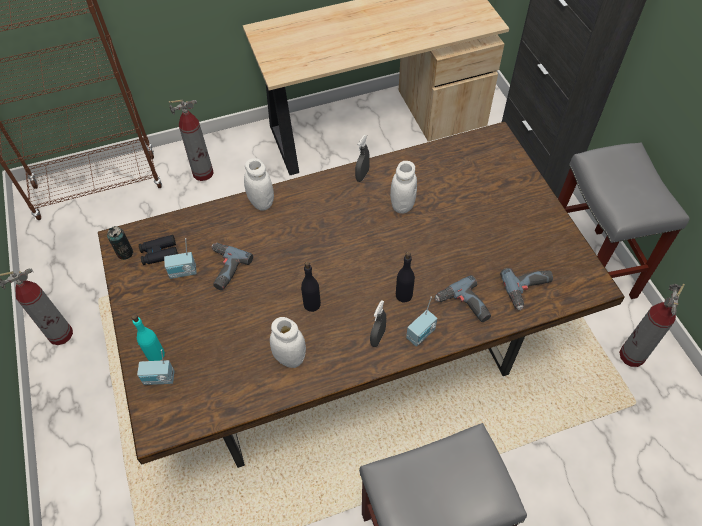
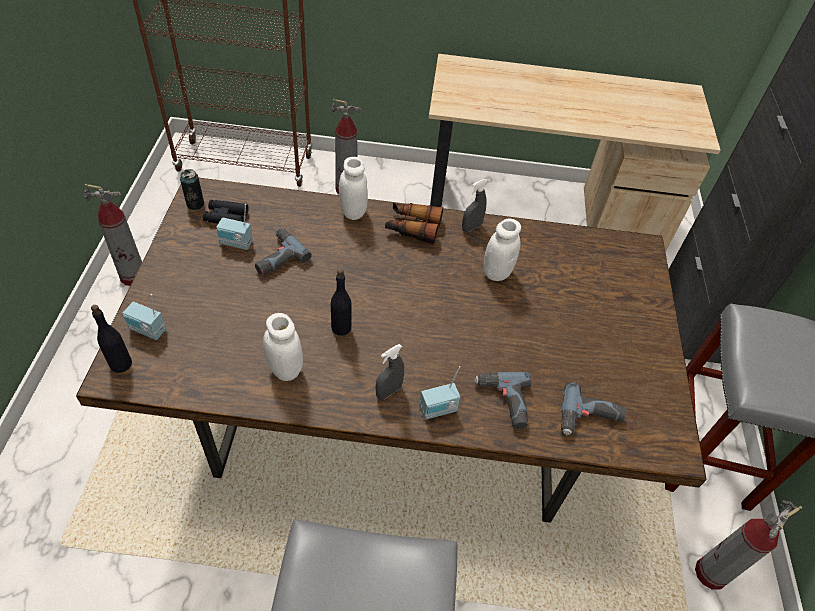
camera: 20 degrees right, 5 degrees down
(155, 354) = (159, 306): turquoise bottle -> none
(317, 196) = (413, 228): none -> binoculars
(403, 295) = (443, 361): black bottle -> black bottle (121, 363)

